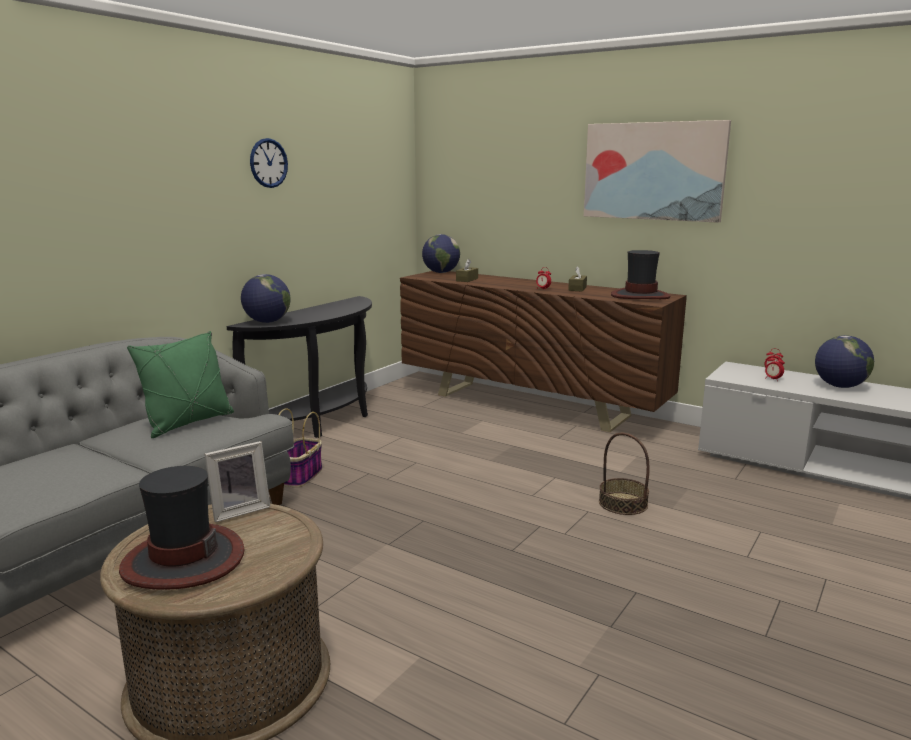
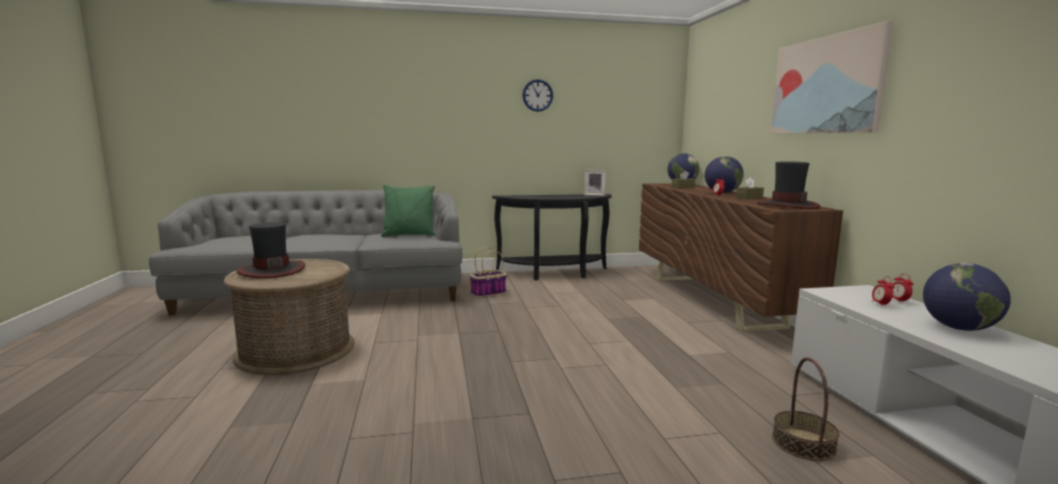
camera: 45 degrees right, 5 degrees down
(239, 510) = (331, 264): picture frame -> picture frame (594, 195)
(267, 322) = (515, 196): globe -> globe (722, 193)
(622, 503) = (642, 370): basket -> basket (803, 443)

